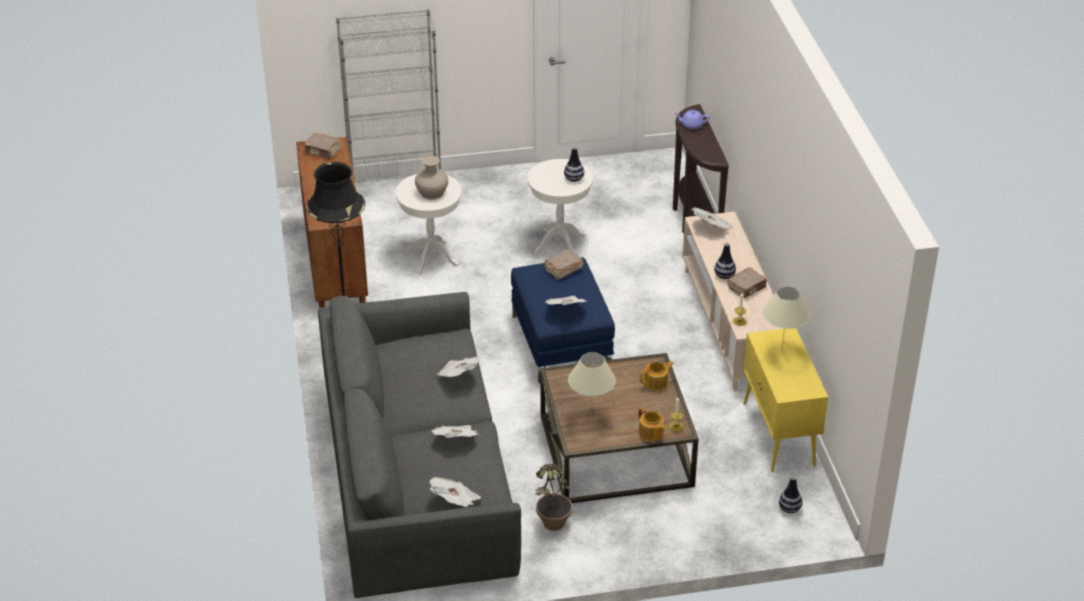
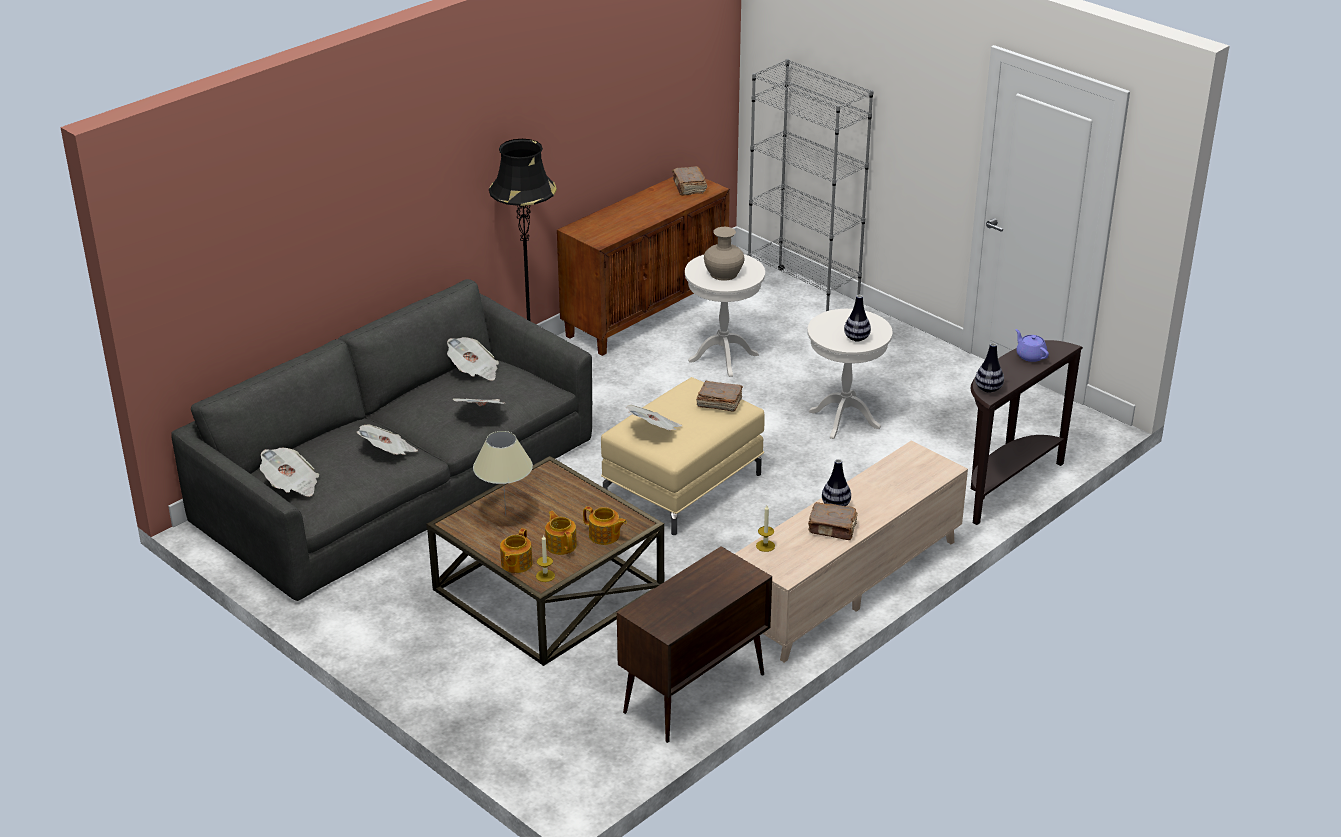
camera: 55 degrees right, 5 degrees down
(551, 529) = (387, 596): potted plant -> none
(560, 342) = (682, 485): blue ottoman -> beige ottoman
(648, 405) = (561, 545): none -> teapot
(711, 227) = (915, 464): newspaper -> newspaper (474, 371)
(779, 435) = (693, 694): yellow cabinet -> brown cabinet
(781, 350) = (716, 581): beige table lamp -> none
(789, 509) = (573, 750): vase -> vase (988, 389)

